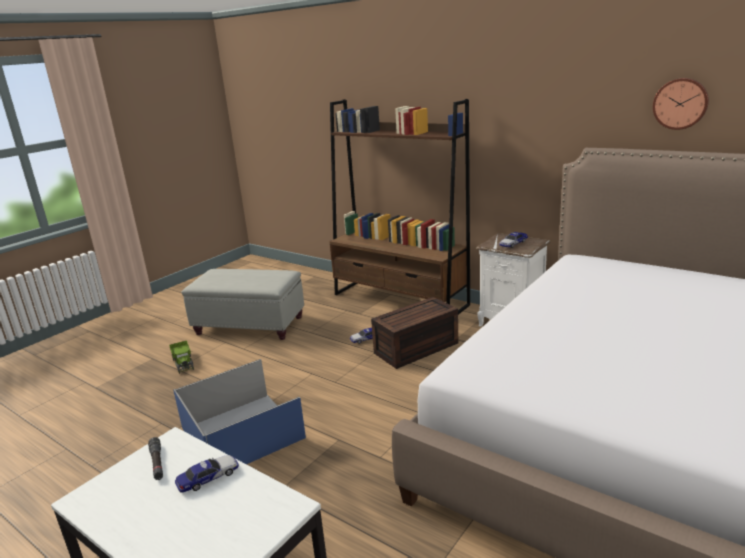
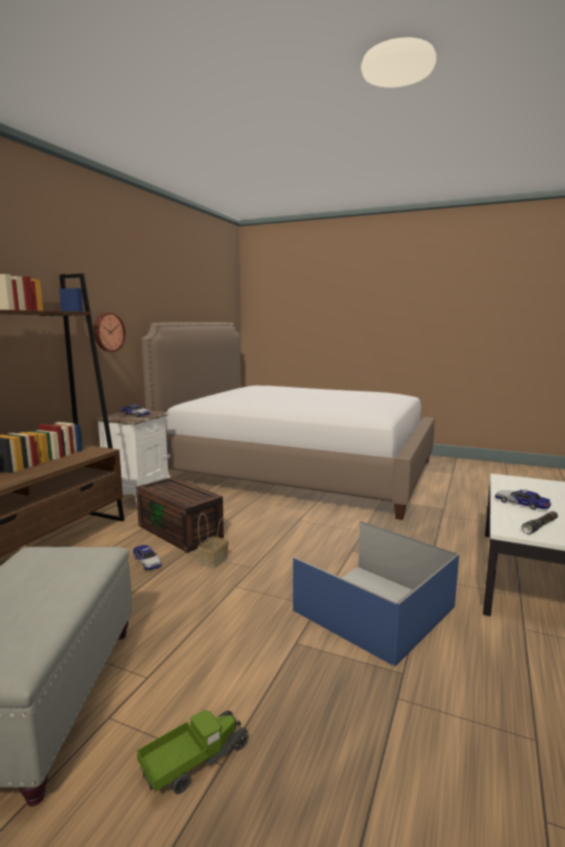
camera: 105 degrees left, 10 degrees down
(356, 364) = (213, 560): none -> basket
(680, 103) = (180, 292): wall clock -> wall clock (108, 332)

